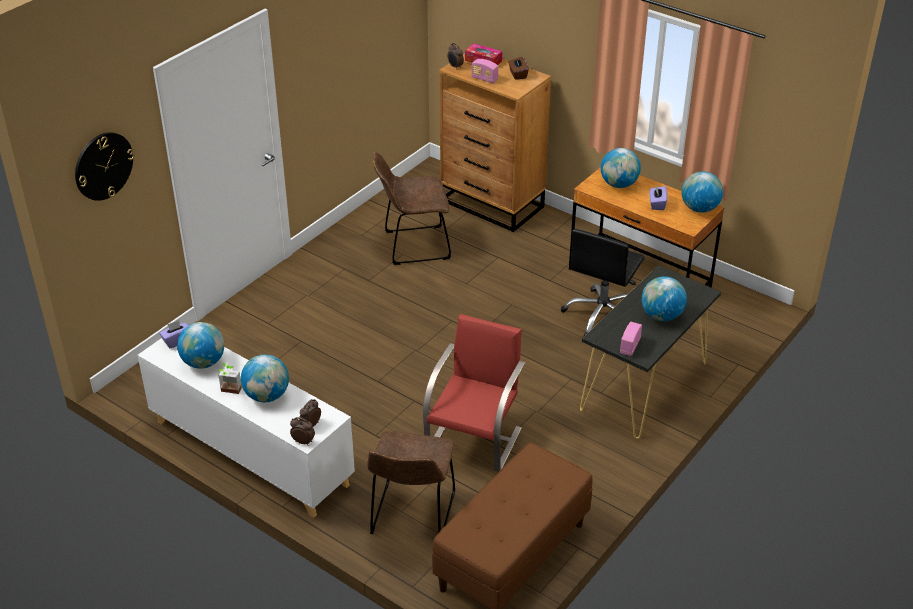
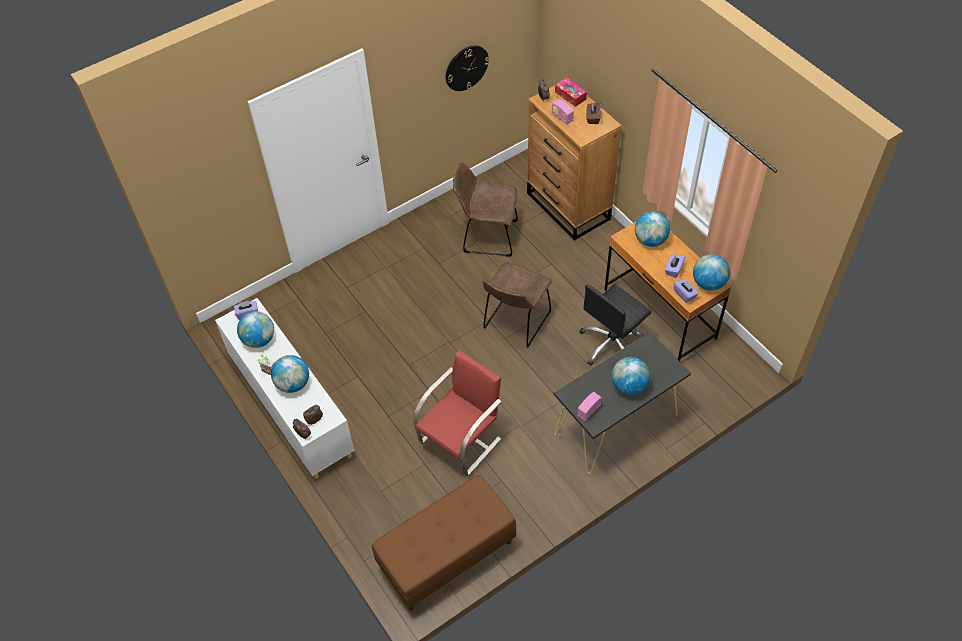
camera: 20 degrees right, 15 degrees up
(103, 166) = (201, 174): wall clock -> wall clock (466, 68)
(412, 517) = (386, 498): brown chair -> brown chair (515, 323)
(680, 222) = (684, 294): none -> purple tissue box

